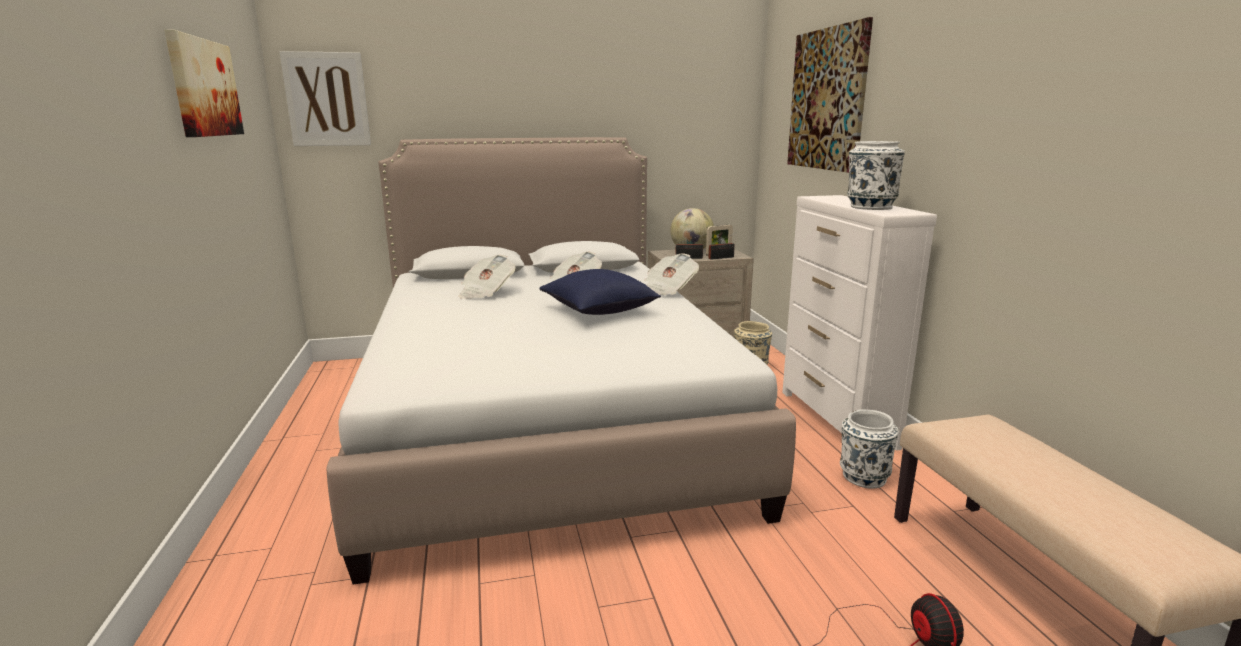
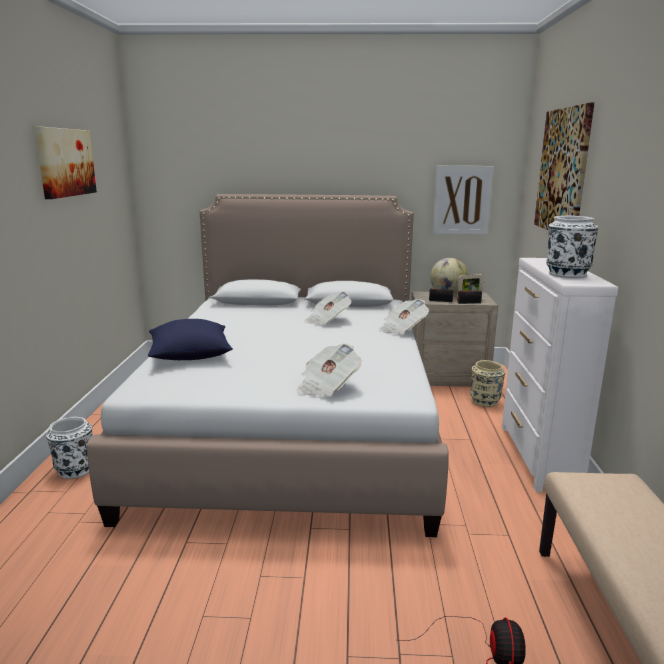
camera: 15 degrees right, 0 degrees up
(327, 99) = (167, 163): picture -> picture (462, 200)
(486, 292) = (258, 319): newspaper -> newspaper (327, 386)
(599, 311) = (332, 343): blue pillow -> blue pillow (190, 356)
(863, 477) = (532, 512): white vase -> white vase (74, 470)

